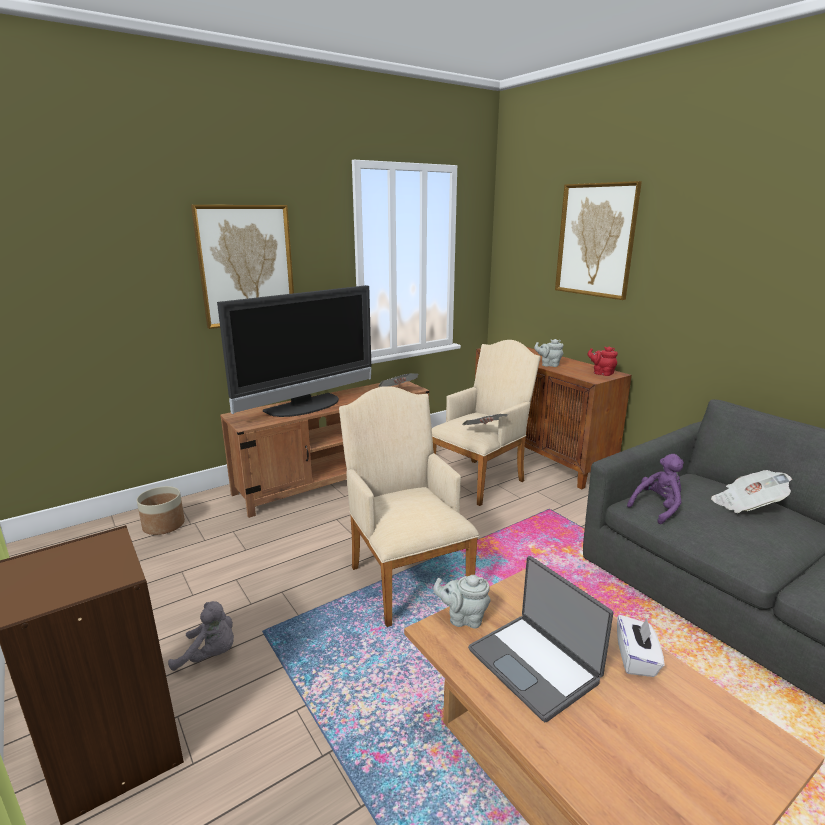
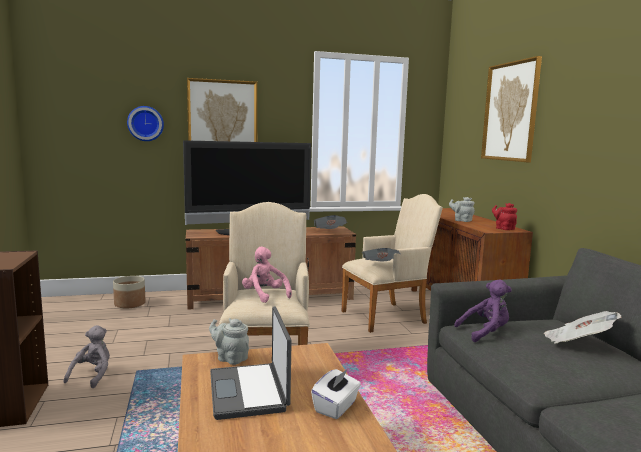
camera: 20 degrees right, 10 degrees down
(139, 275) = (145, 123): none -> wall clock
(210, 655) = (92, 375): grey plush toy -> grey plush toy turned 105 degrees counterclockwise
(409, 506) = (265, 295): none -> pink plush toy

